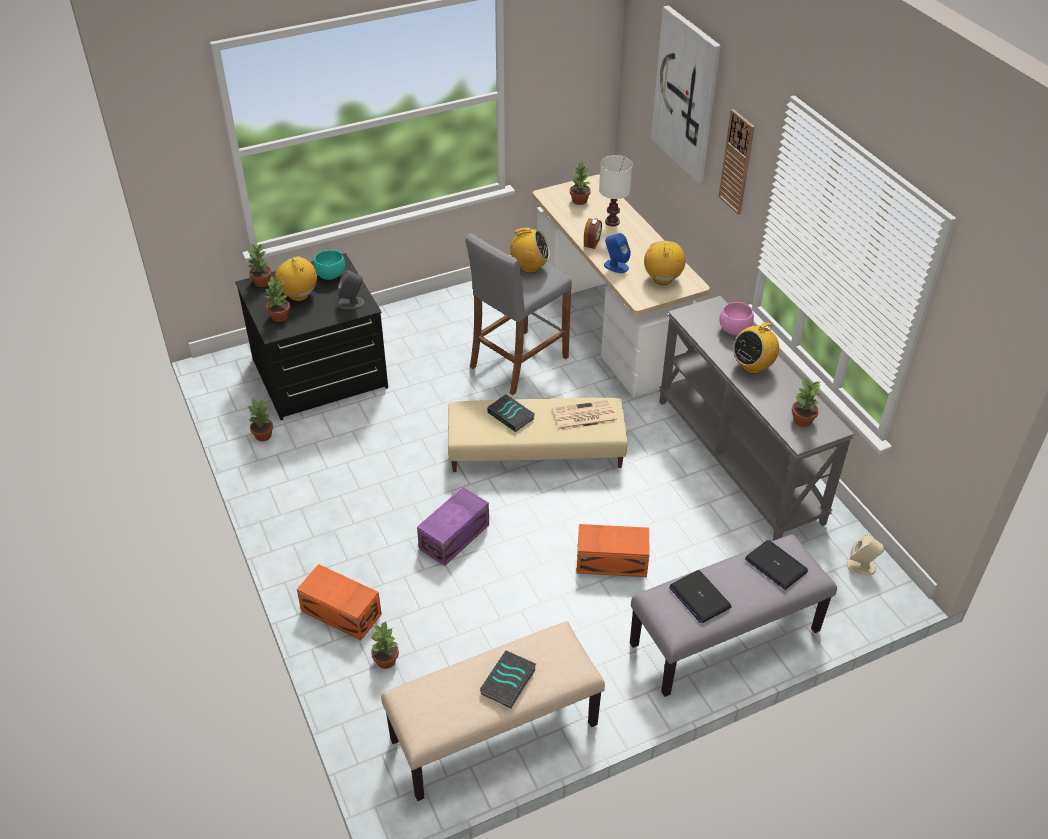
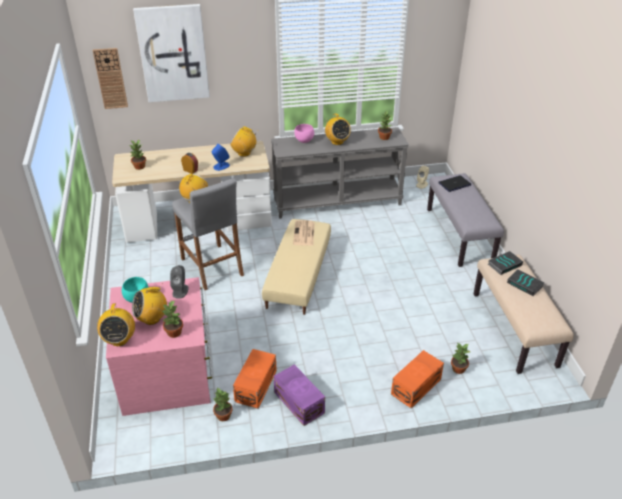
camera: 75 degrees left, 5 degrees down
(262, 282) = (119, 339): potted plant -> radio
(320, 374) = (168, 373): black dresser -> pink dresser
(456, 537) = (363, 322): purple storage box -> purple storage box (299, 401)
(511, 415) = (291, 262): book -> book (504, 264)
(610, 560) = (399, 262): orange storage box -> orange storage box (255, 386)
(612, 221) = (173, 159): white table lamp -> none
(699, 597) = (472, 210): laptop -> none
(737, 162) = (238, 64): wall clock -> wall clock (110, 78)

